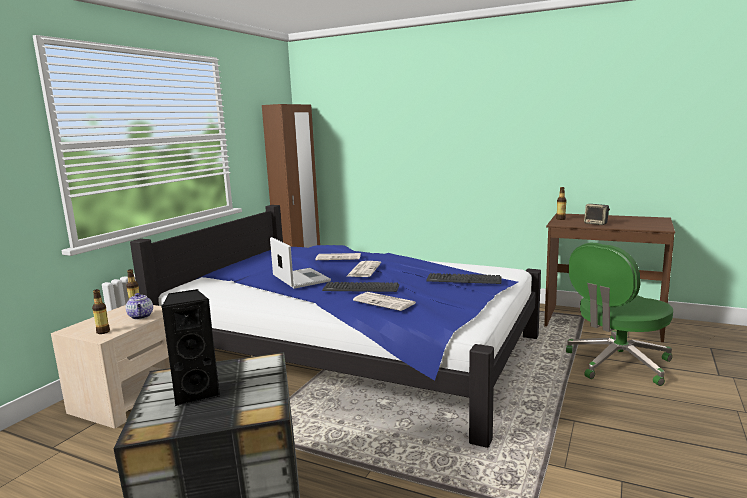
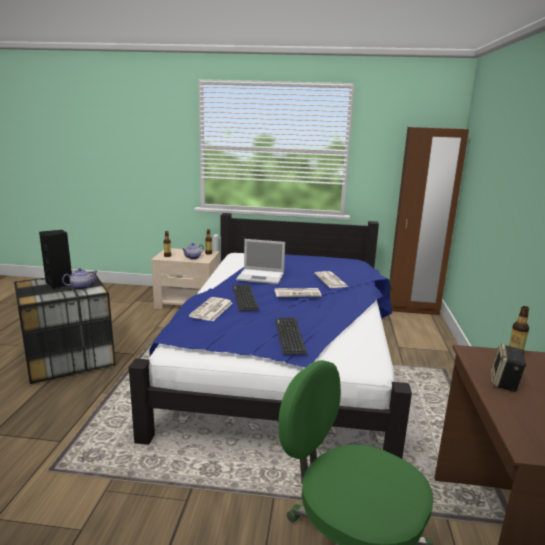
camera: 70 degrees right, 5 degrees up
(237, 372) = (82, 287): none -> teapot
(300, 278) = (261, 277): laptop -> laptop turned 60 degrees clockwise

